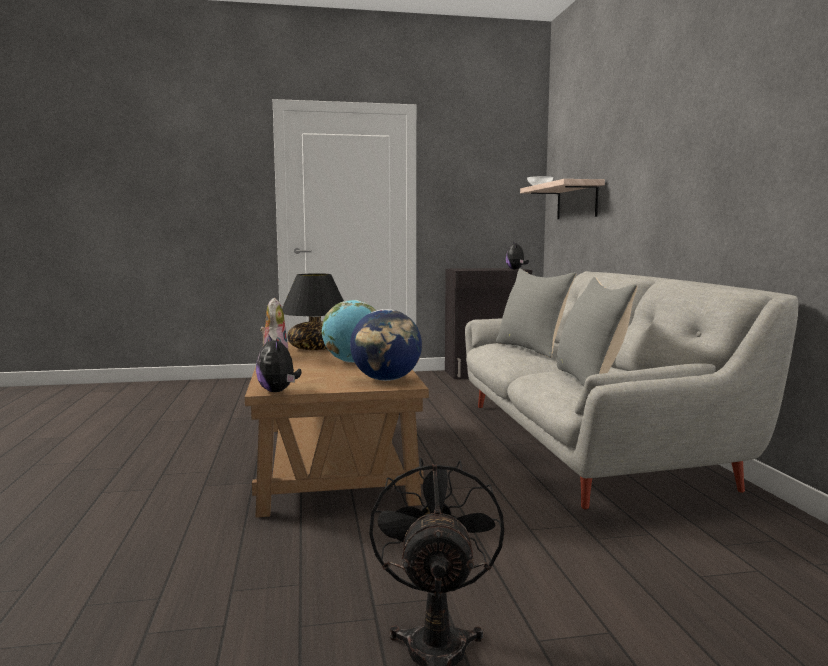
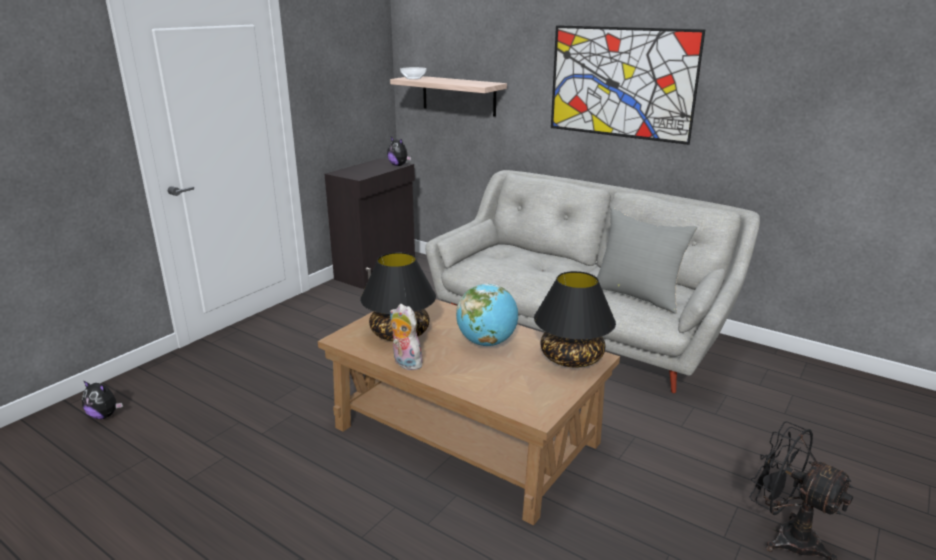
camera: 45 degrees left, 15 degrees up
(278, 391) = (550, 412): plush toy -> plush toy (105, 415)
(386, 380) = (572, 357): globe -> black table lamp
(532, 349) = (518, 263): grey pillow -> none
(681, 153) = (621, 83): none -> picture

